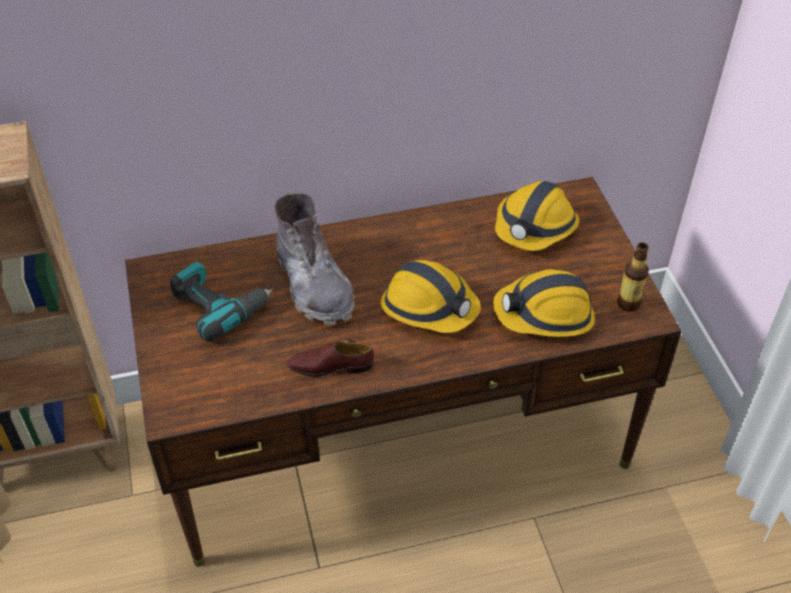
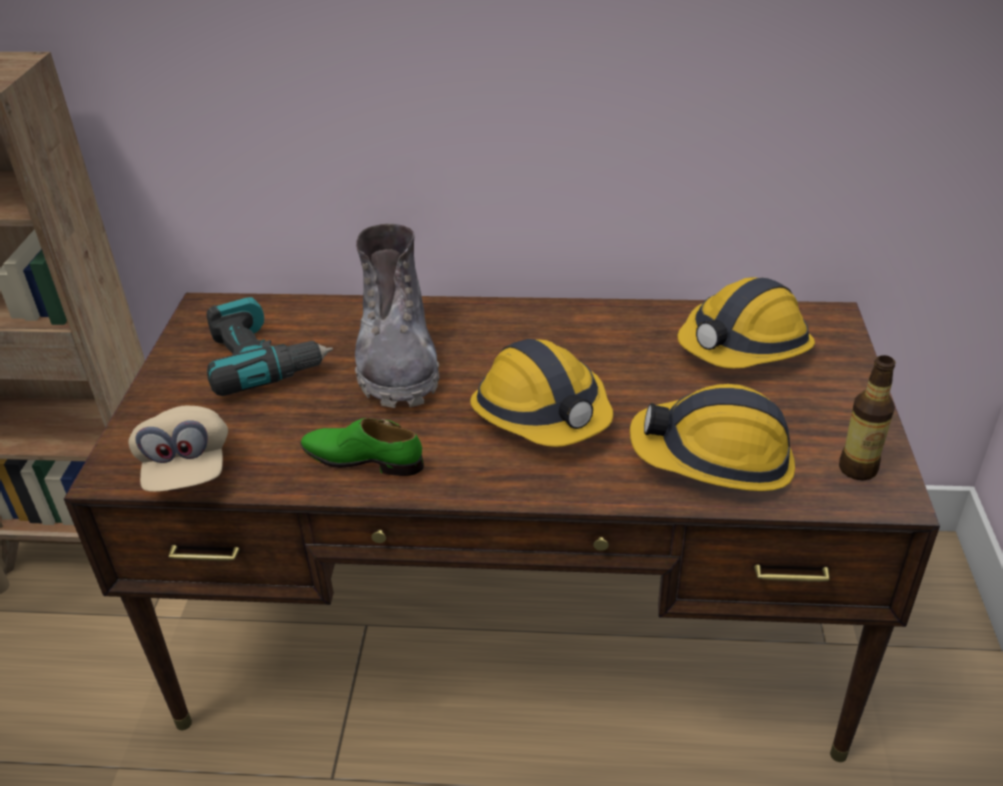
camera: 20 degrees right, 10 degrees down
(218, 401) = (187, 469): none -> beige cap
(330, 366) = (363, 459): brown shoe -> green shoe

